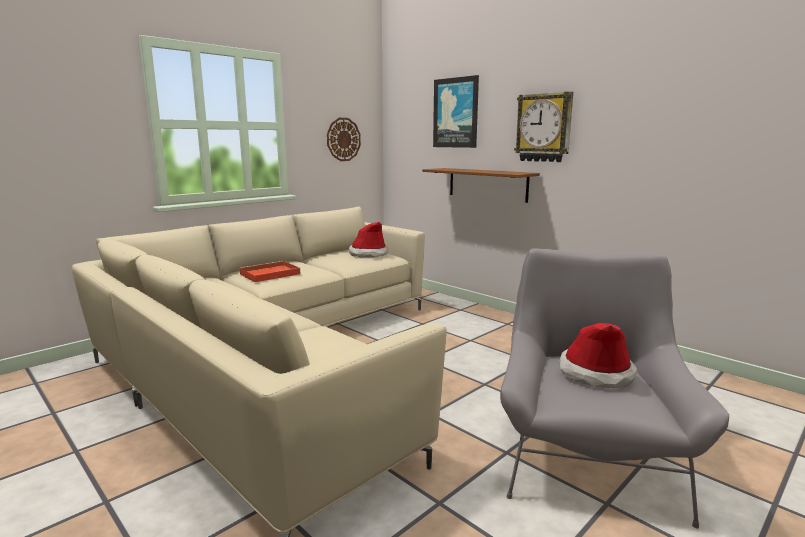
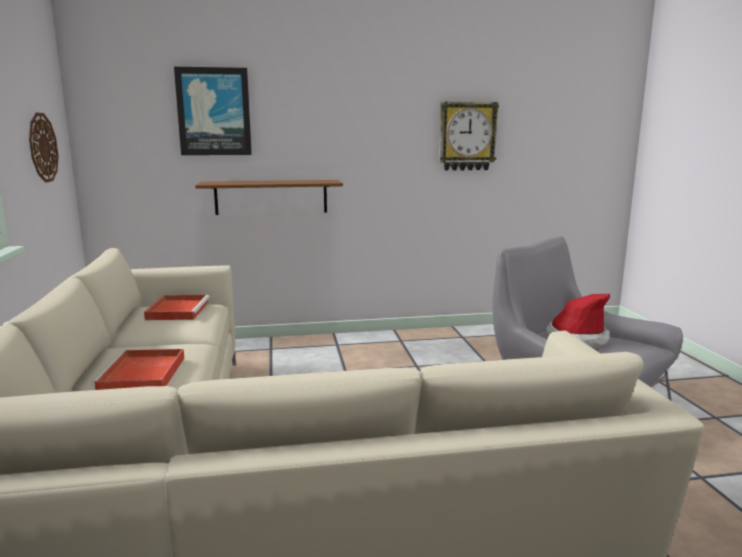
camera: 55 degrees left, 0 degrees up
(368, 254) = (178, 310): hat -> red tray
(544, 128) = (339, 132): wall clock -> wall clock (467, 136)

